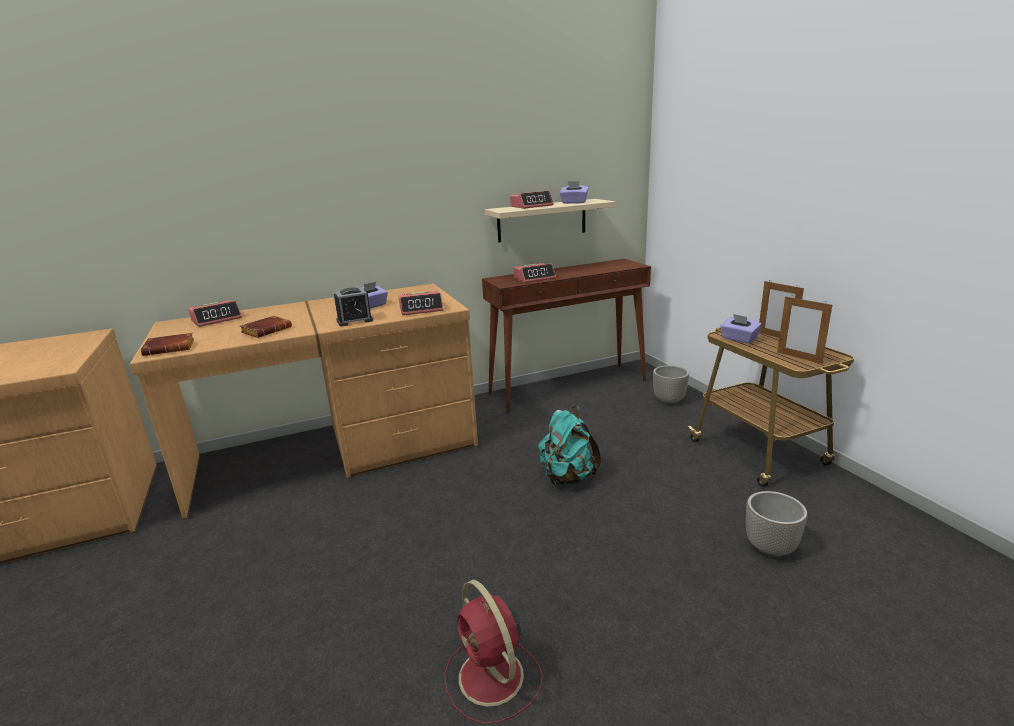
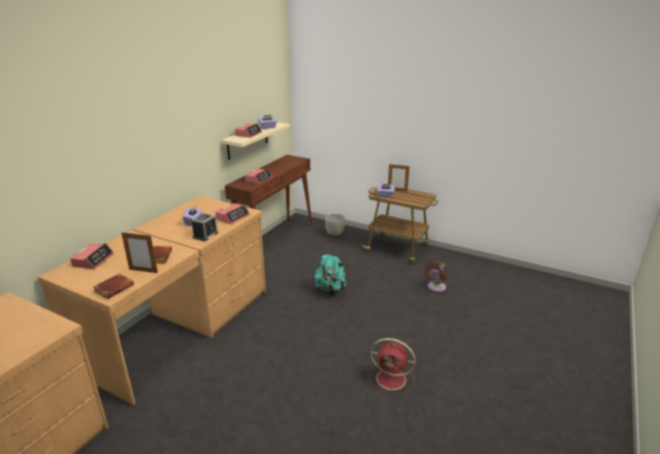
camera: 40 degrees left, 5 degrees up
(771, 548) = (435, 288): grey planter -> brown fan
(799, 357) = (417, 200): picture frame -> picture frame (143, 271)

